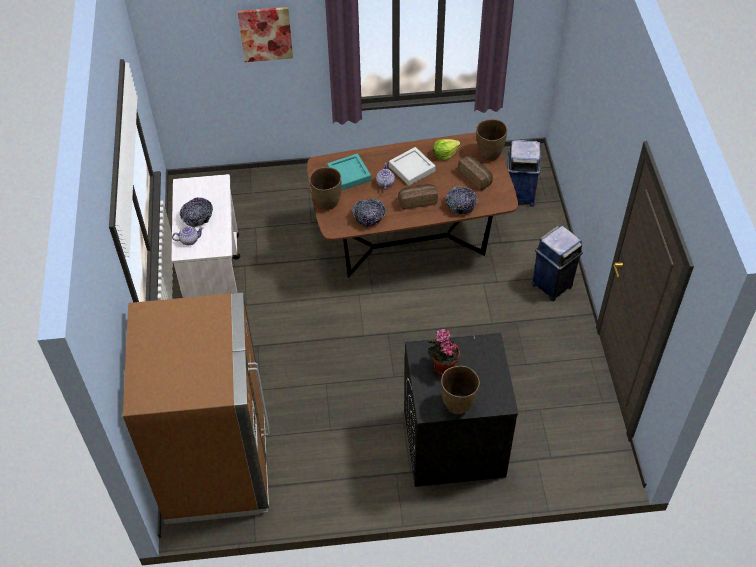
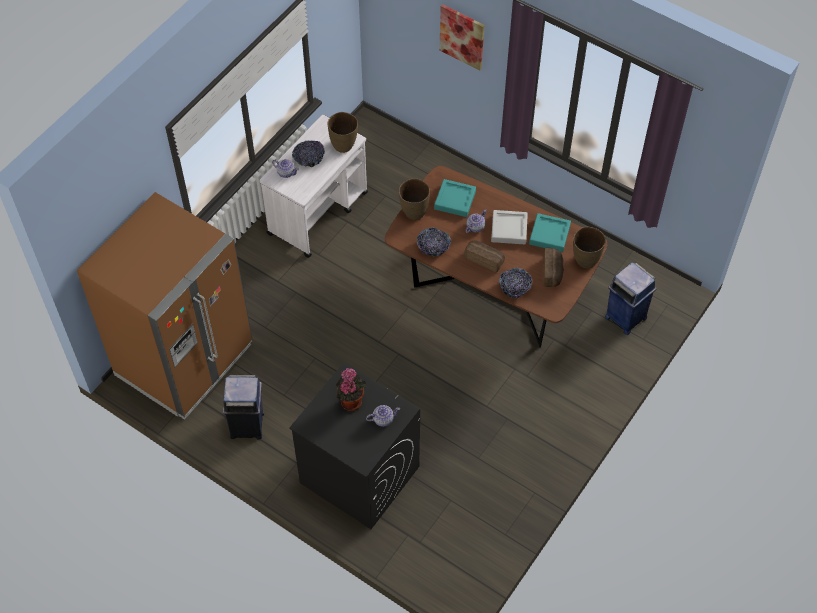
camera: 40 degrees right, 5 degrees up
(445, 154) = (549, 235): lettuce -> turquoise tray
(457, 404) = (331, 436): brown vase -> brown vase (344, 145)
(482, 361) = (383, 419): none -> teapot
(552, 284) = (569, 412): blue trash can -> blue trash can (248, 425)

